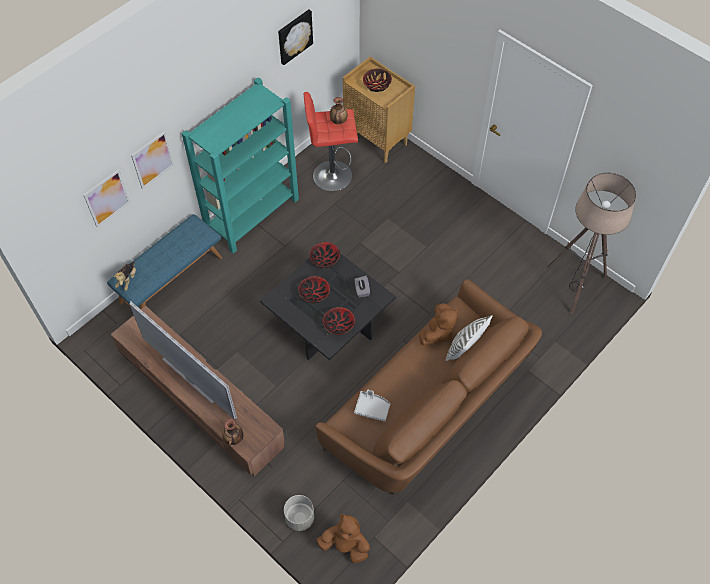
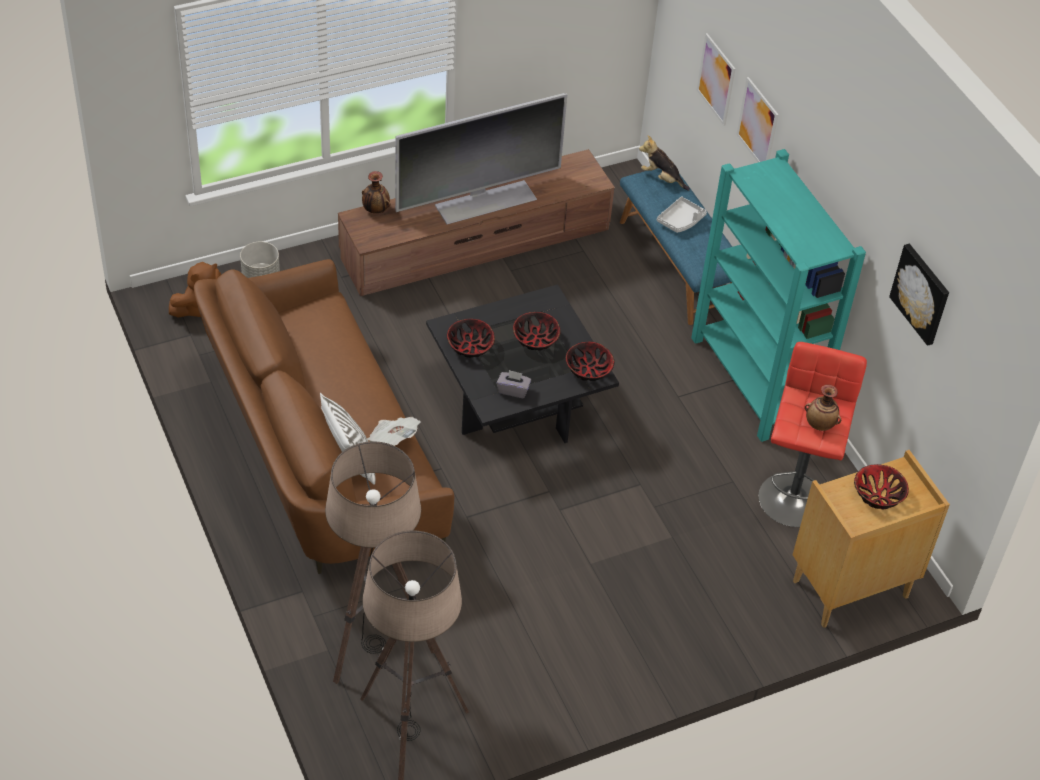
camera: 110 degrees right, 10 degrees down
(372, 408) = (325, 331): grey tray -> grey tray (681, 220)
(437, 332) = (393, 440): brown plush toy -> newspaper
(536, 322) = (374, 642): none -> floor lamp

